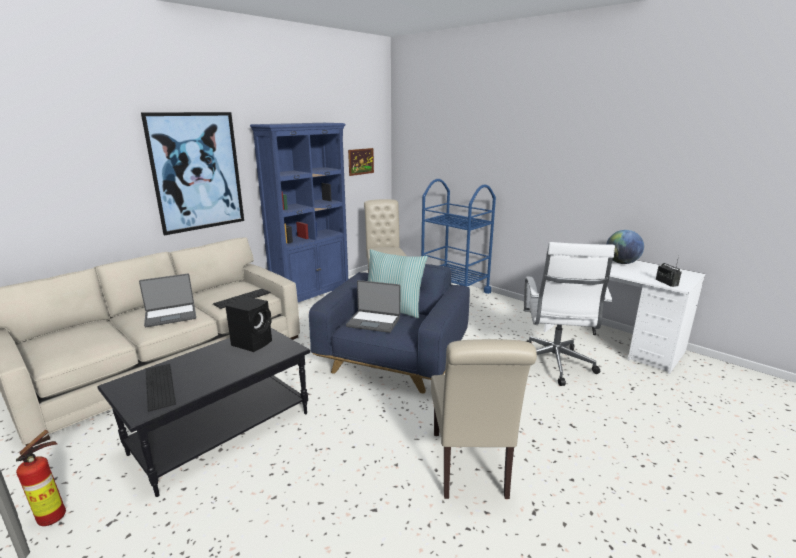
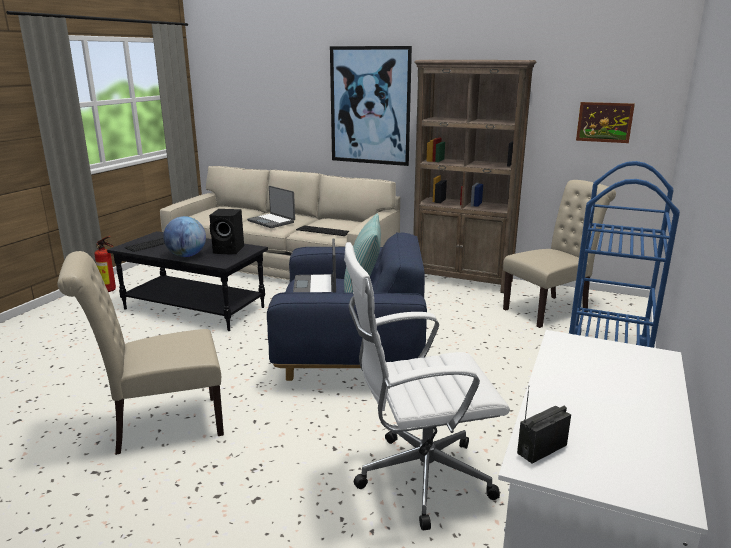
camera: 70 degrees right, 0 degrees up
(312, 296) = (462, 280): blue bookcase -> brown bookcase
(621, 263) = (632, 400): globe -> globe (187, 256)

